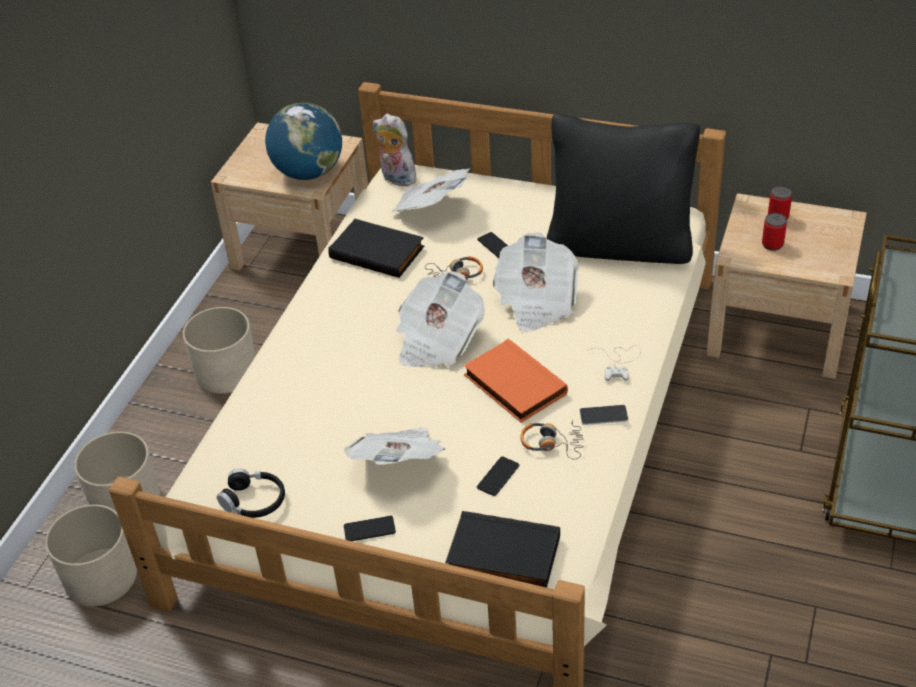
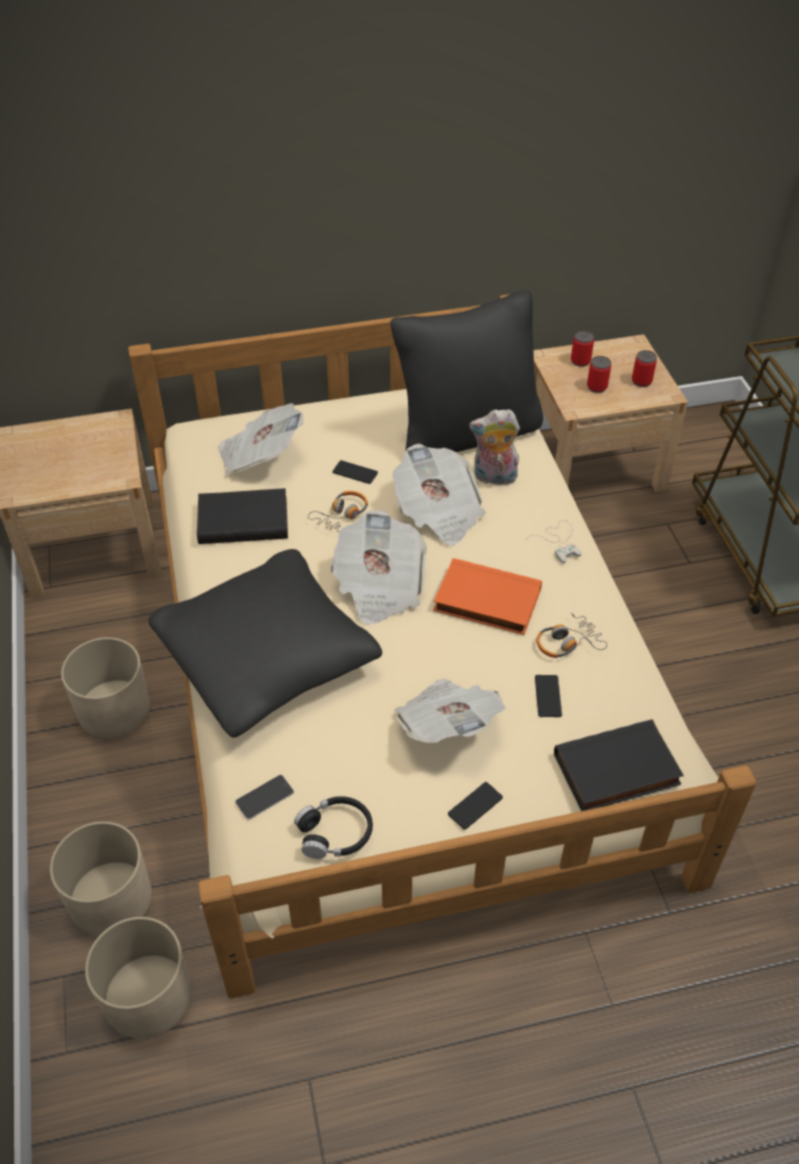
camera: 35 degrees left, 5 degrees up
(308, 173) = (104, 463): globe -> none
(310, 359) = (267, 657): none -> black pillow
(396, 178) = (196, 439): plush toy -> plush toy (494, 478)
(603, 415) = (587, 596): phone -> phone (264, 797)
(822, 253) = (641, 381): none -> can

